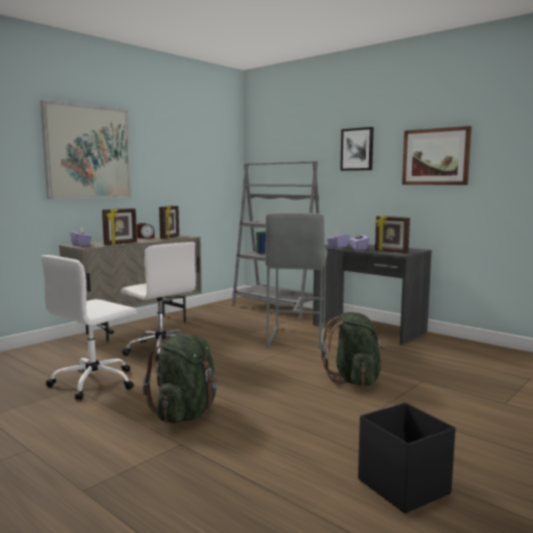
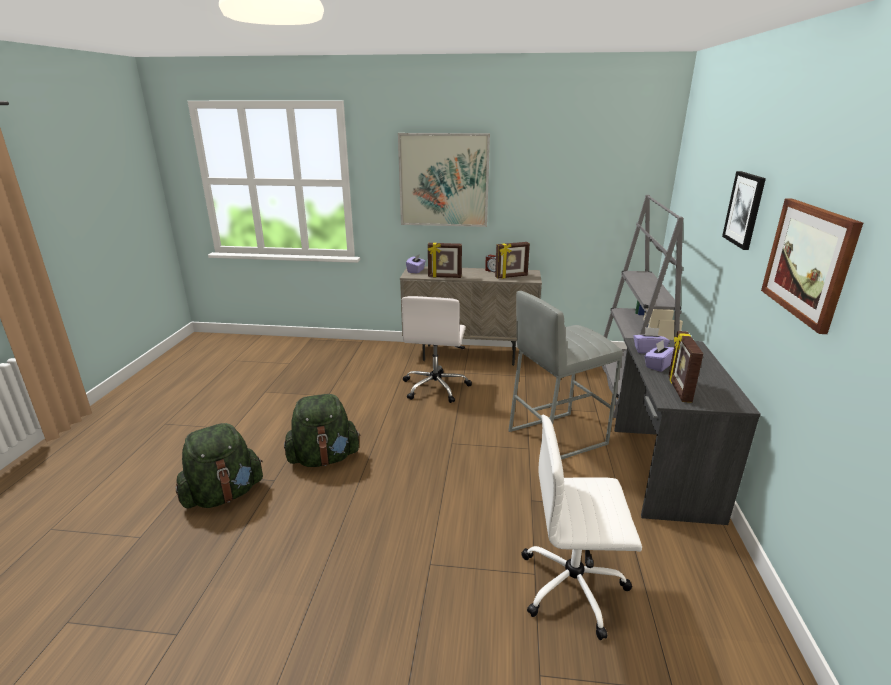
camera: 55 degrees right, 15 degrees up
(95, 382) = (345, 396): white office chair -> white office chair (574, 586)
(354, 379) = (482, 519): green backpack -> green backpack (224, 495)
(403, 486) = (270, 632): black storage box -> none

